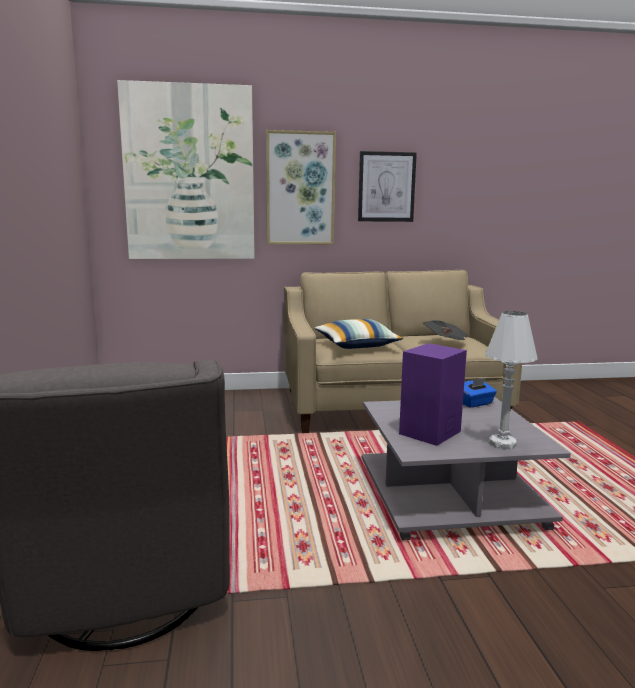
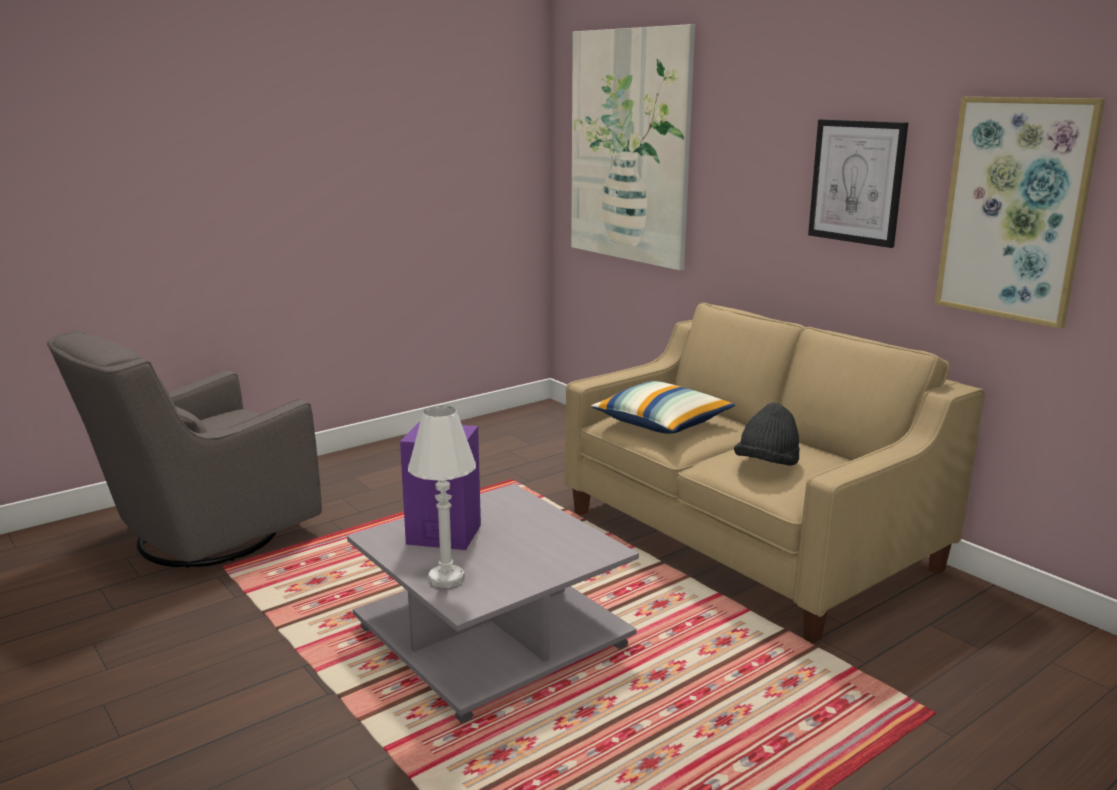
camera: 60 degrees right, 5 degrees up
(300, 189) = (740, 175): picture -> picture (1014, 210)
(446, 343) = (767, 465): newspaper -> black hat
(475, 403) = (587, 544): blue tissue box -> none

